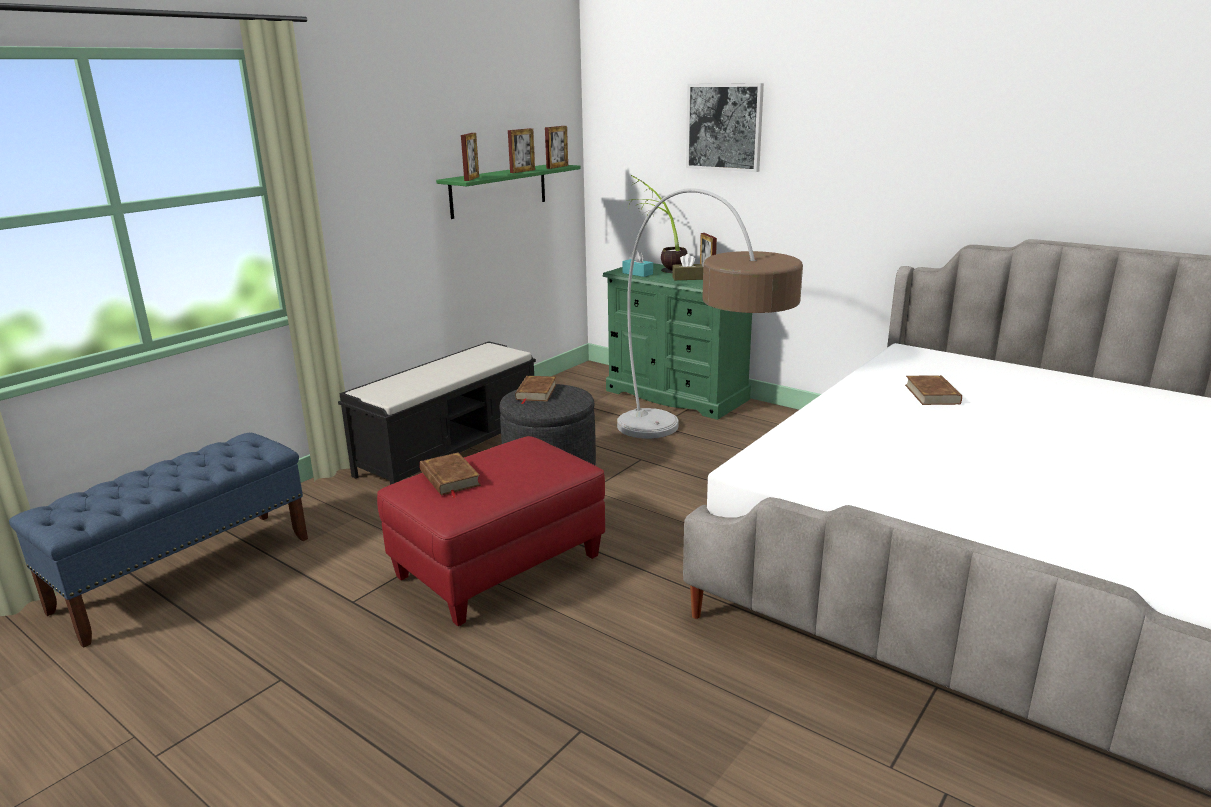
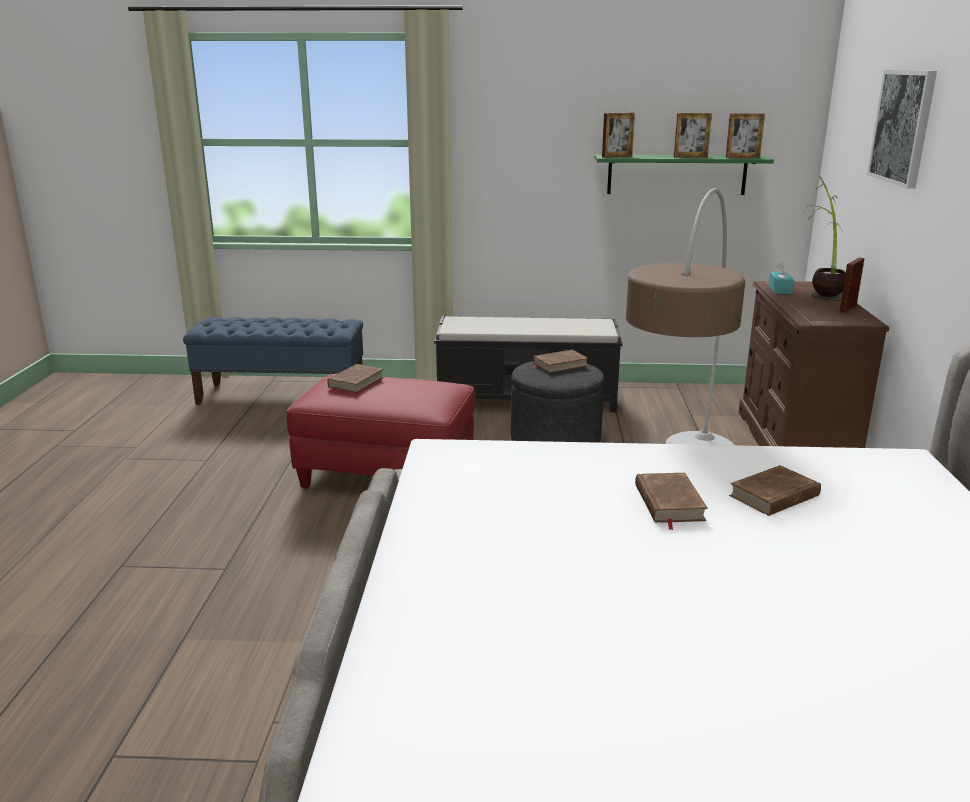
camera: 55 degrees right, 0 degrees up
(676, 395) = (793, 443): green dresser -> brown dresser
(687, 278) = (811, 306): brown tissue box -> none
(921, 423) = (668, 503): none -> brown book

